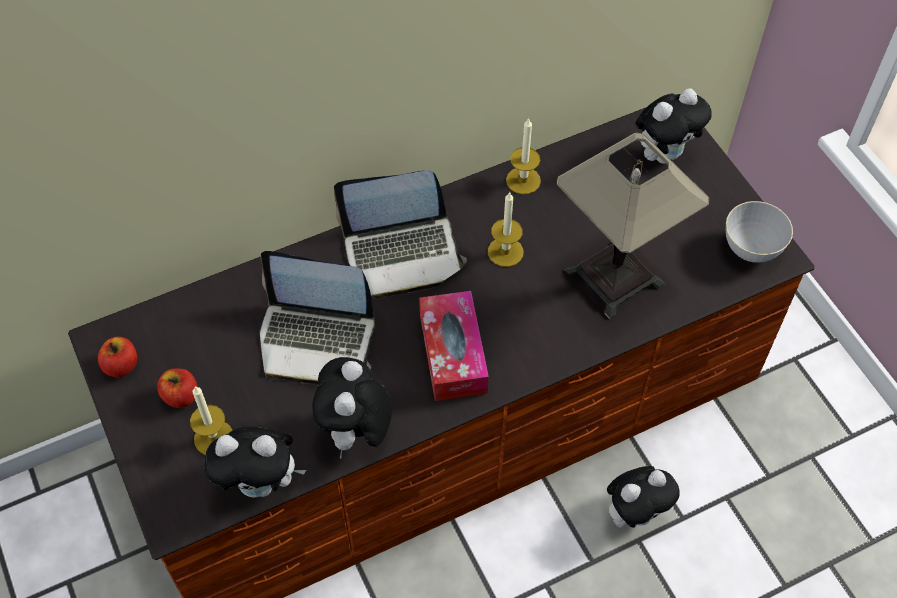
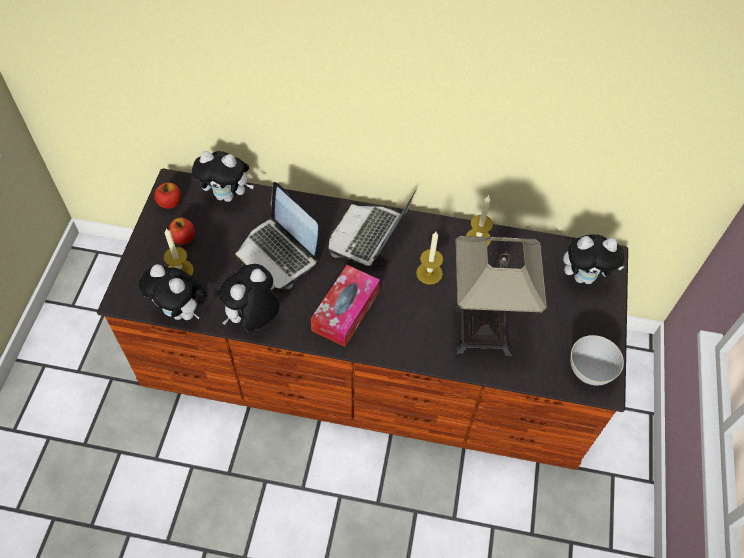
camera: 35 degrees right, 0 degrees up
(402, 253) = (369, 236): laptop -> laptop turned 90 degrees clockwise
(635, 513) = (427, 494): plush toy -> plush toy (227, 195)

